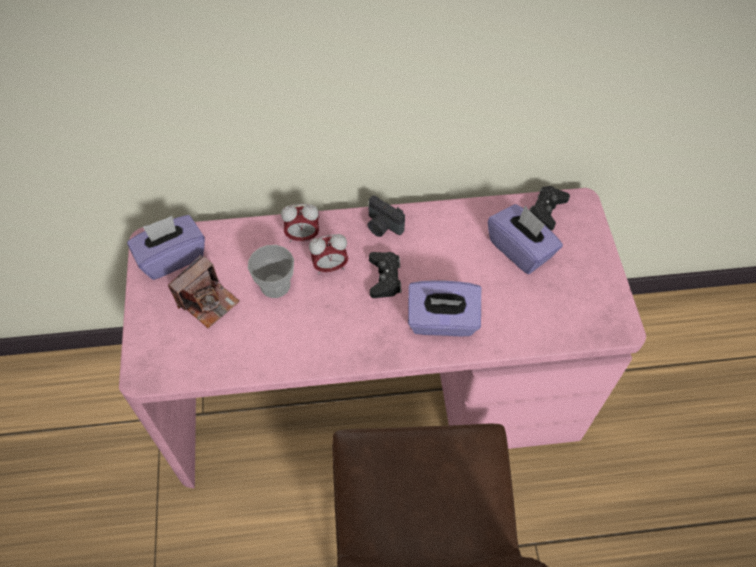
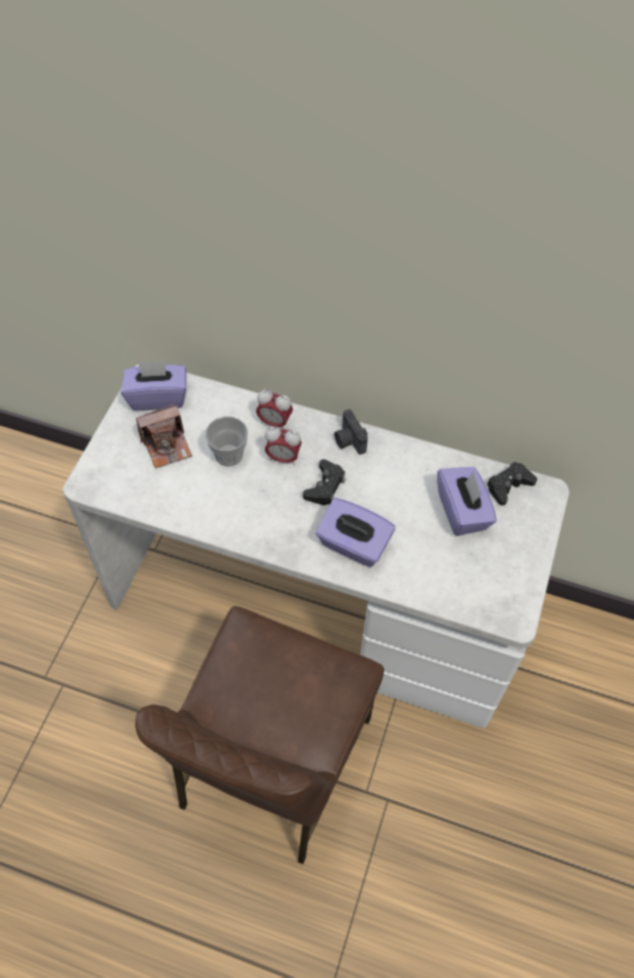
camera: 25 degrees right, 0 degrees up
(376, 393) = (314, 599): pink desk -> white desk

